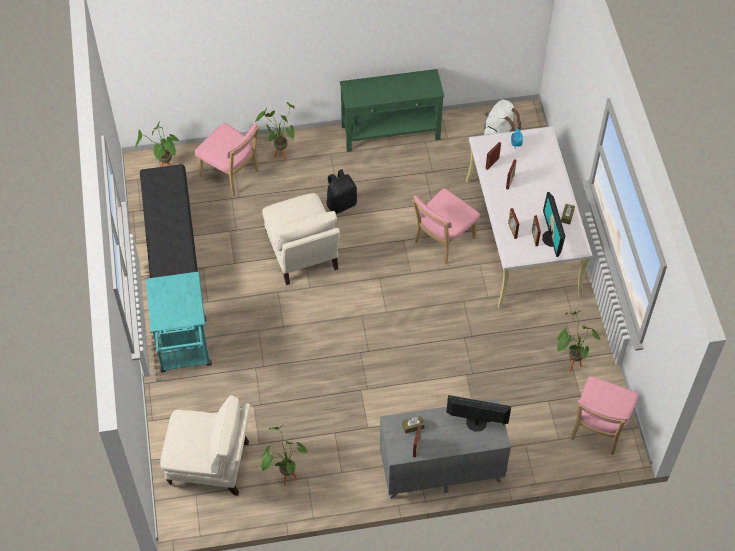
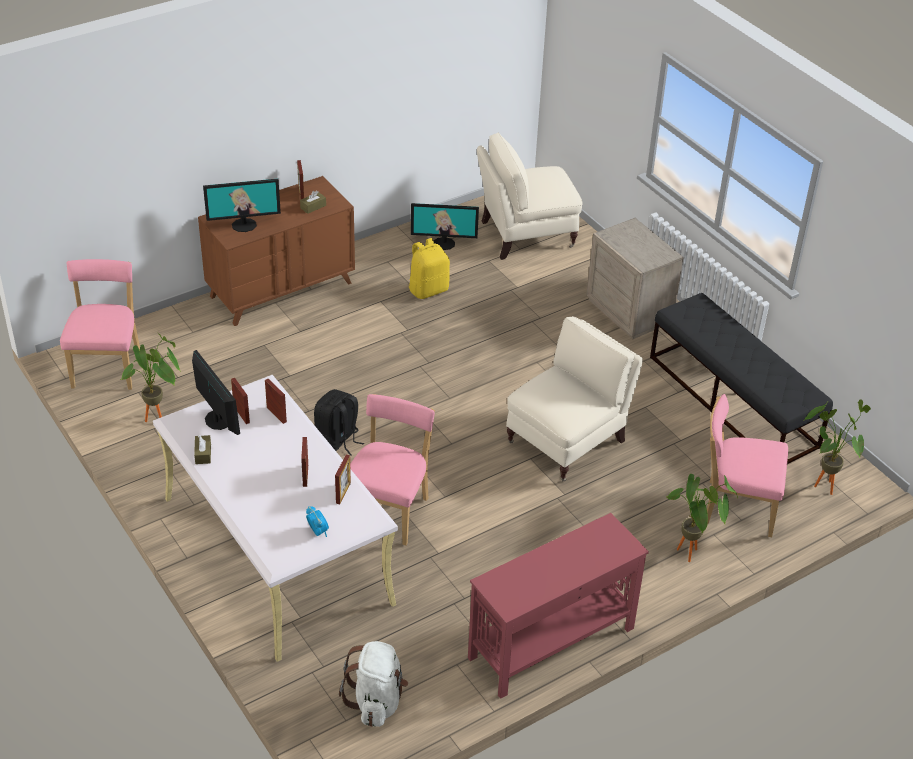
camera: 155 degrees right, 15 degrees down
(184, 350) = (630, 311): turquoise cart -> beige nightstand
(284, 478) = (444, 243): potted plant -> monitor
(302, 254) = (568, 441): beige armchair -> beige armchair turned 90 degrees clockwise
(324, 427) = (428, 290): none -> yellow backpack
(341, 203) = (559, 517): black backpack -> black backpack (338, 441)
(391, 133) = (550, 643): green console table -> red console table
(440, 469) = (281, 289): grey dresser -> brown dresser

